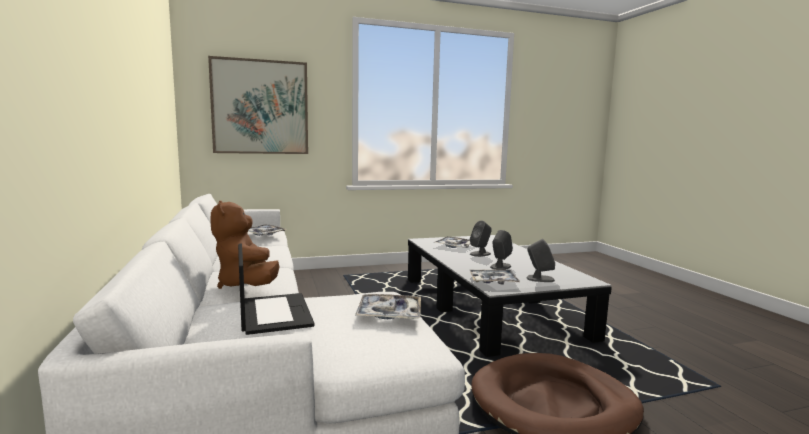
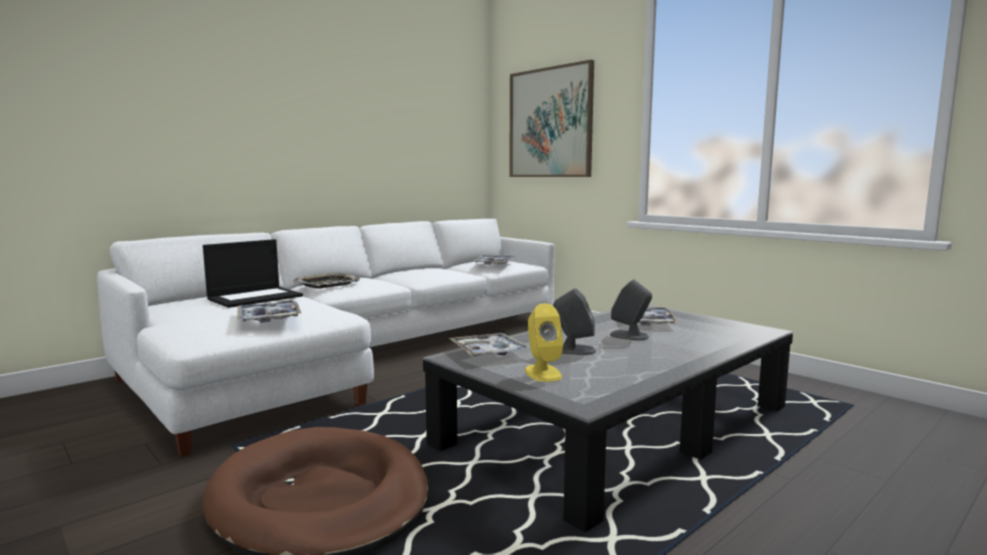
camera: 65 degrees right, 0 degrees up
(246, 285) = (327, 285): brown plush toy -> tray
(540, 279) = (542, 373): grey speaker -> yellow speaker

